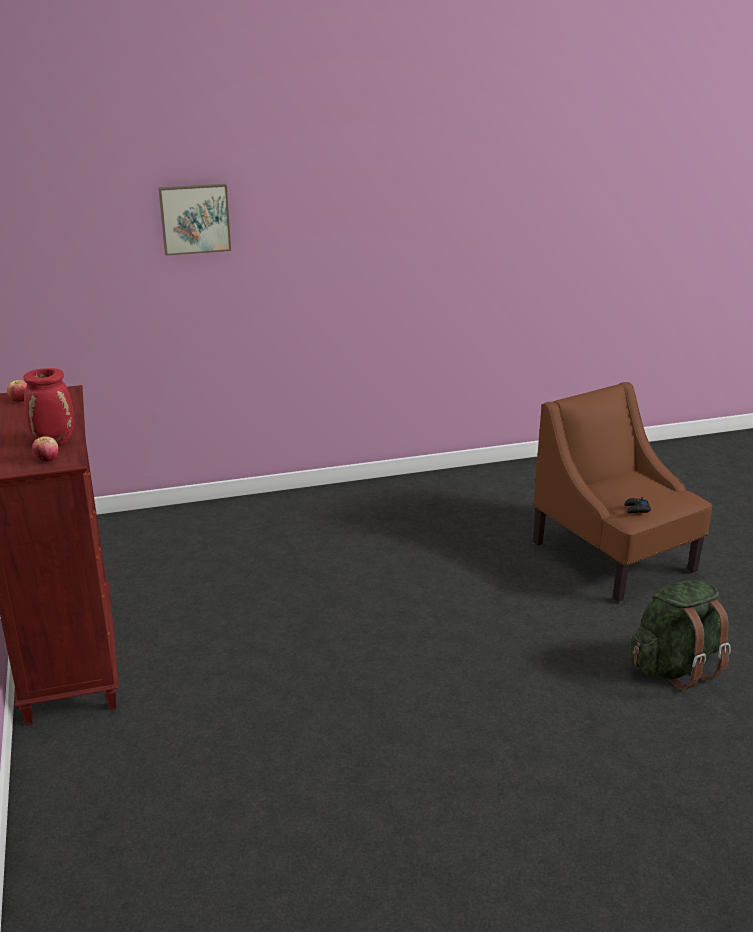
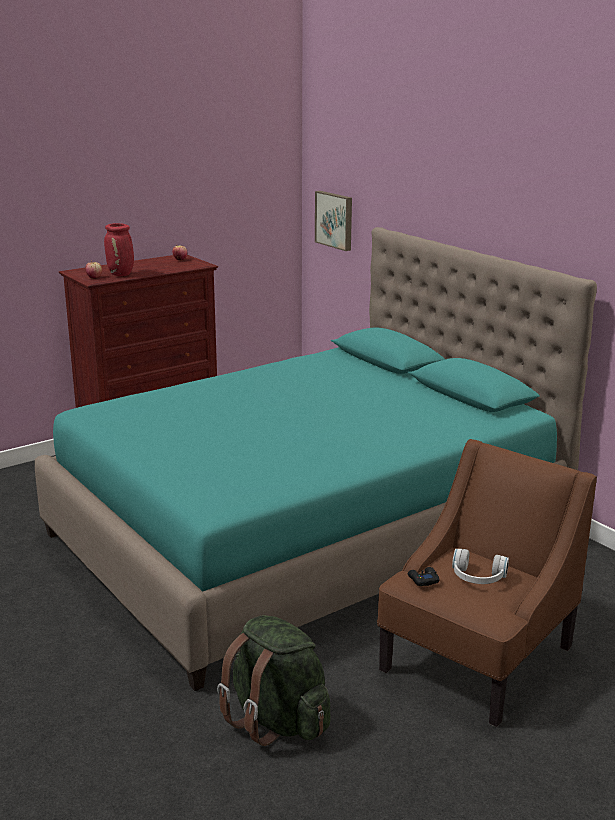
camera: 70 degrees right, 5 degrees down
(195, 218) = (409, 184): picture -> picture (335, 220)
(376, 590) = (308, 533): none -> turquoise bed
(640, 488) = (477, 578): none -> white headphones

